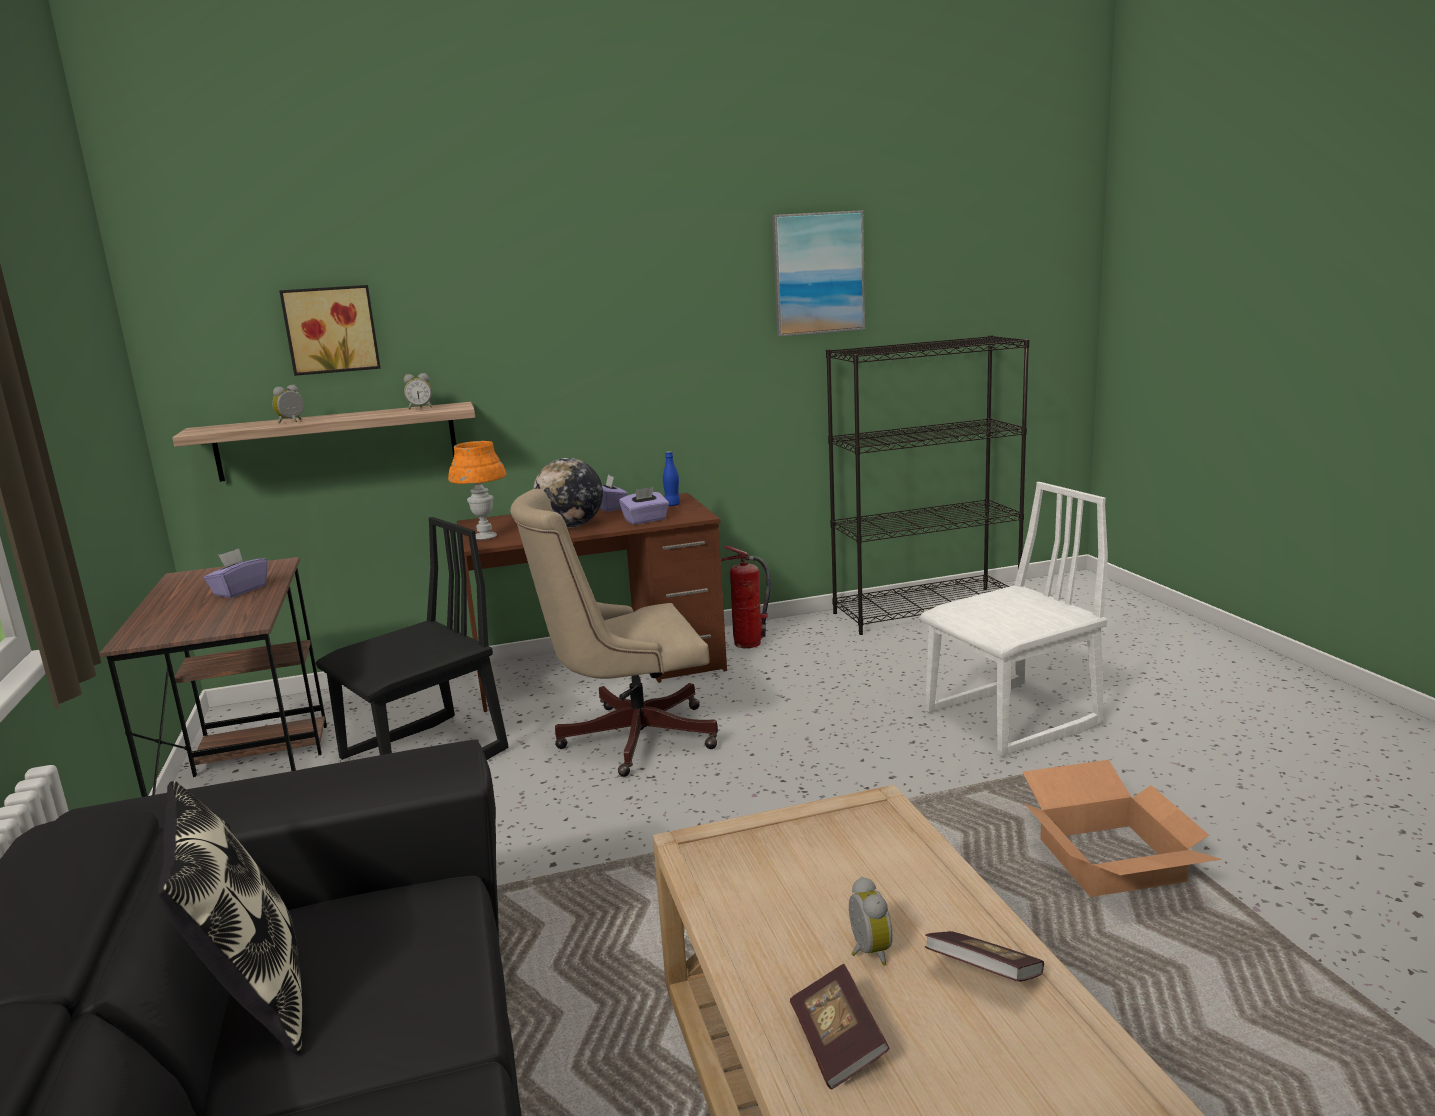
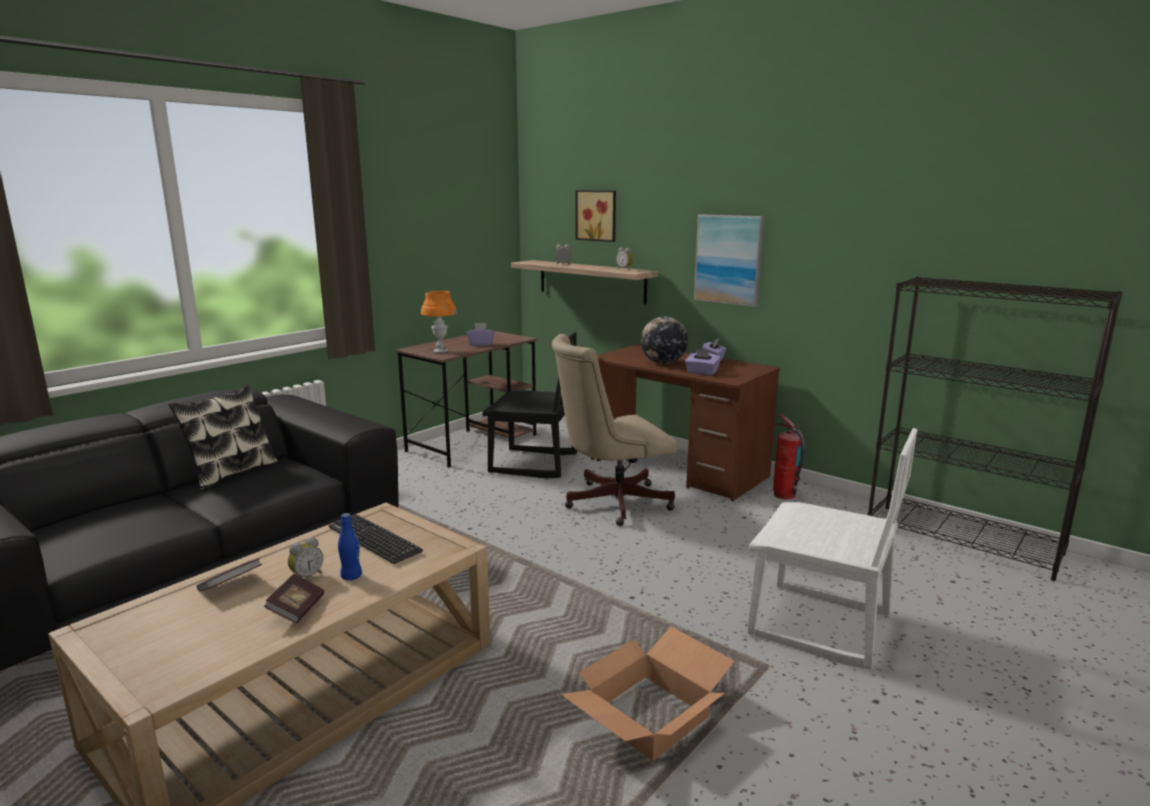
camera: 55 degrees right, 0 degrees up
(485, 537) = (617, 355): orange table lamp -> orange table lamp (440, 351)
(627, 738) = (610, 502): beige office chair -> beige office chair turned 60 degrees counterclockwise
(672, 505) = (744, 370): blue bottle -> blue bottle (351, 576)
(790, 866) = (374, 539): none -> keyboard
(818, 273) = (927, 207): picture -> picture (728, 259)

